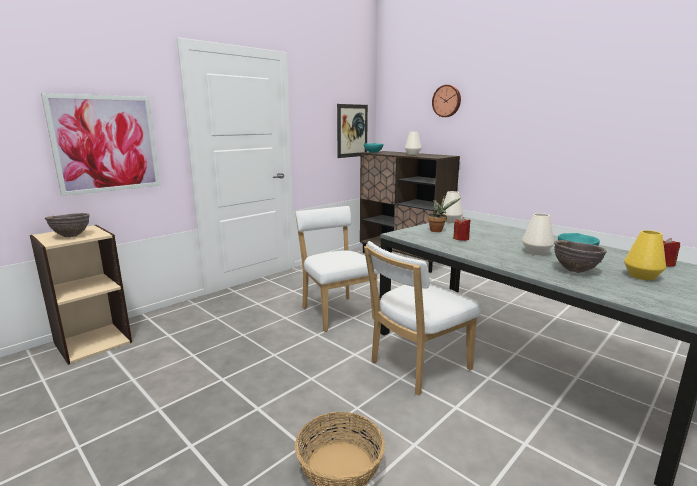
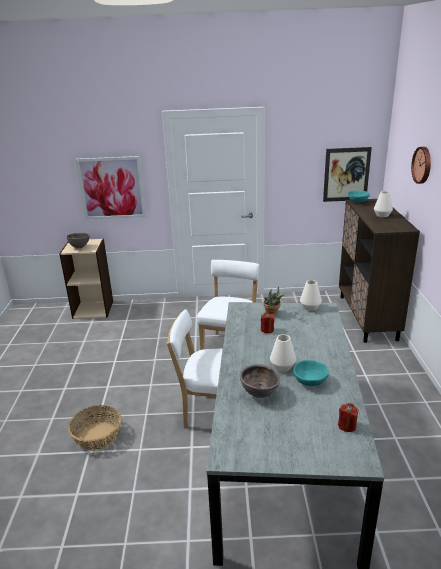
camera: 45 degrees right, 10 degrees up
(641, 276) = (291, 422): yellow vase -> none

